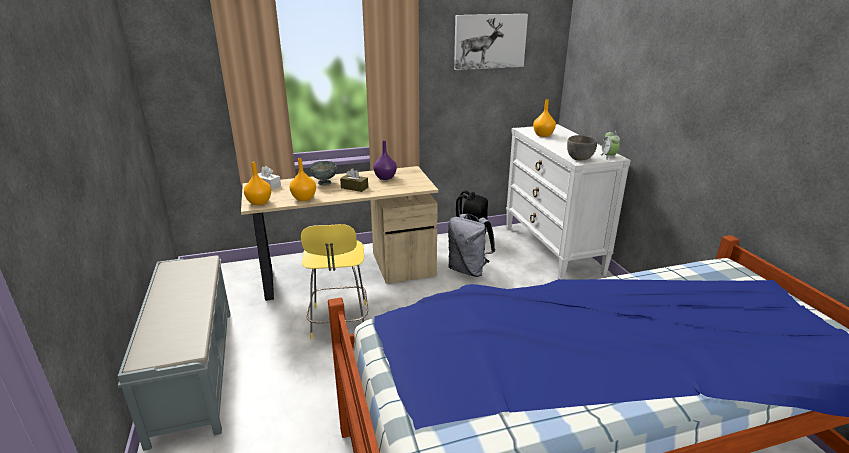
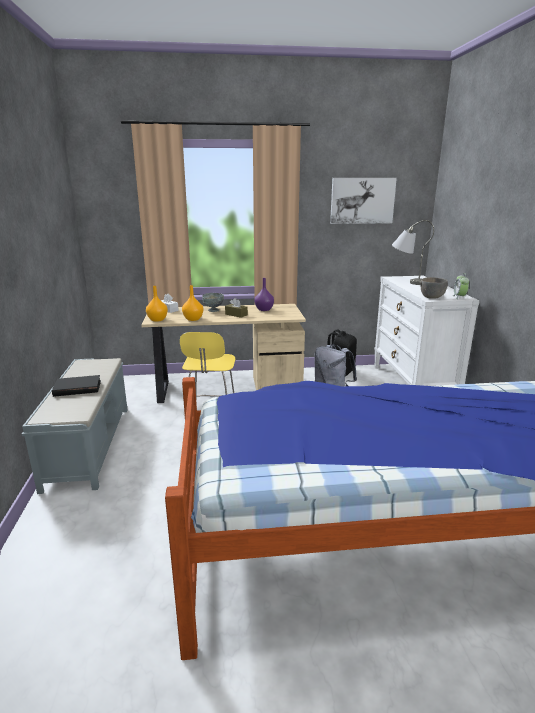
camera: 10 degrees right, 5 degrees down
(175, 308) = (77, 388): none -> black book
(543, 135) = (406, 282): orange vase -> grey table lamp

